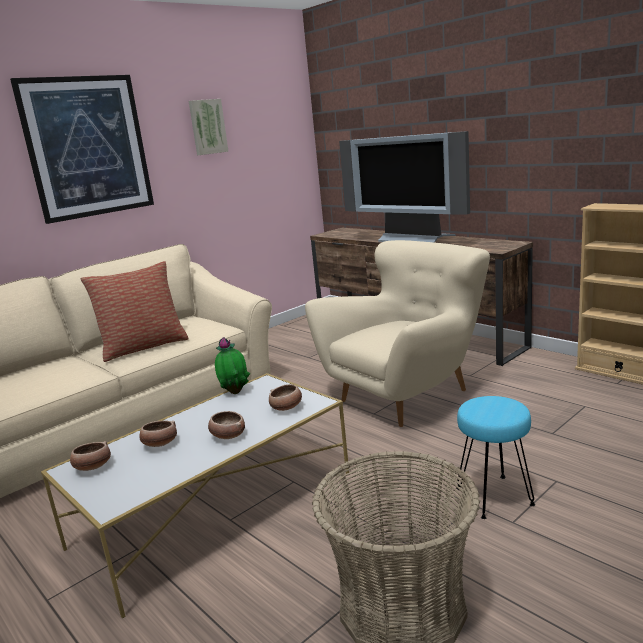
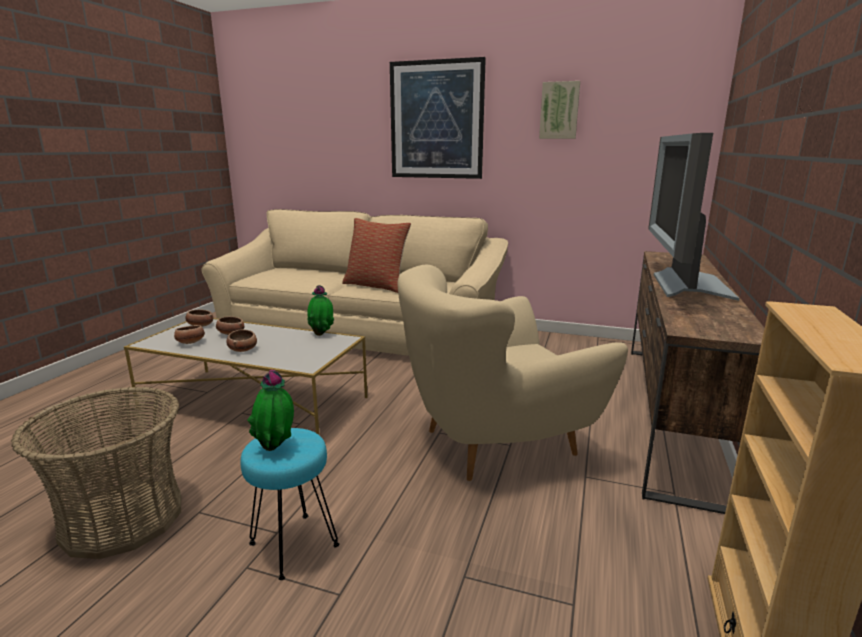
camera: 60 degrees right, 0 degrees up
(286, 408) = (295, 357): bowl -> bowl (190, 343)
(407, 394) = (495, 442): beige armchair -> beige armchair turned 135 degrees clockwise
(497, 410) = (276, 448): none -> potted plant

